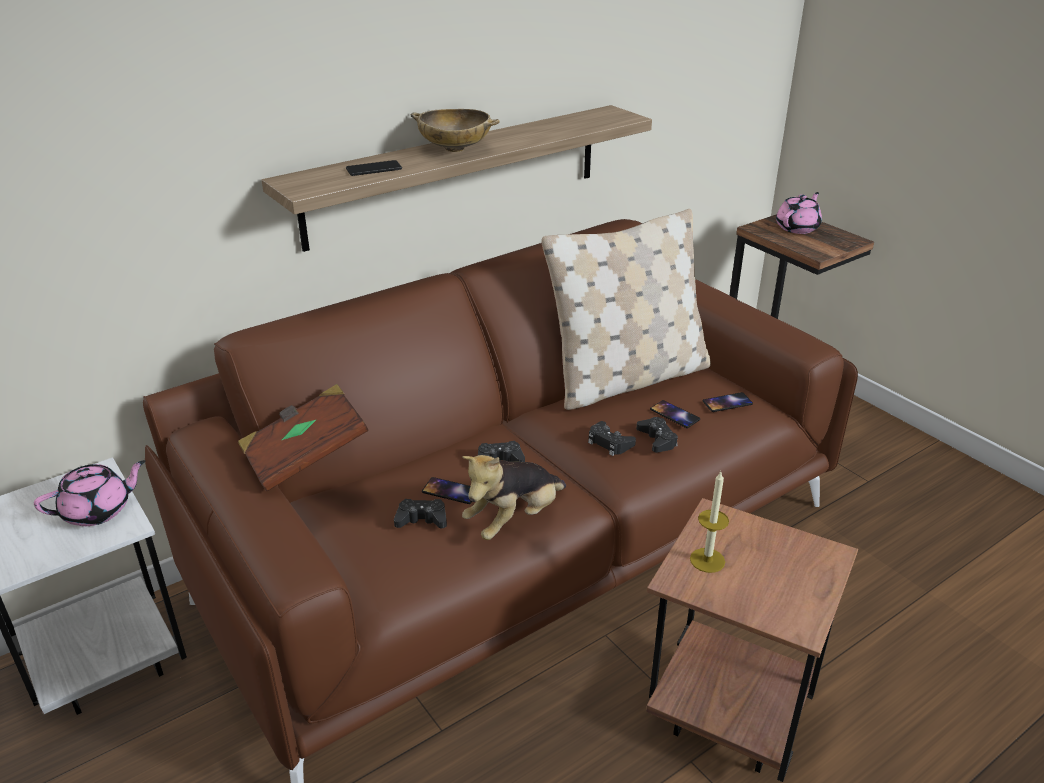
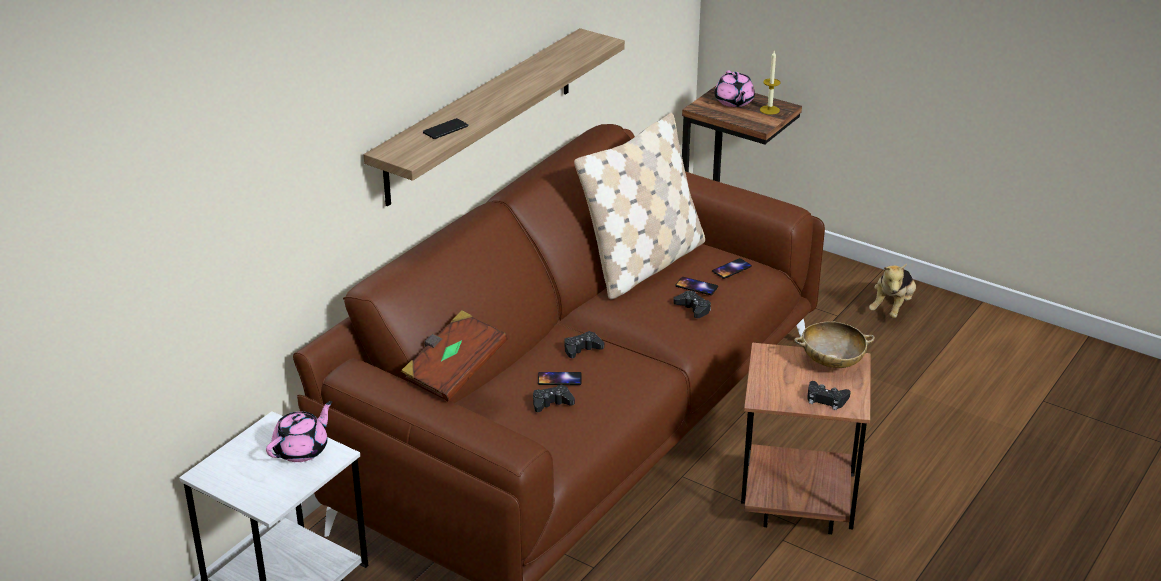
camera: 20 degrees left, 0 degrees up
(455, 148) = (491, 98): beige bowl -> beige bowl (832, 361)
(514, 519) = (618, 389): plush toy -> plush toy (892, 307)
(609, 443) = (658, 319): black game controller -> black game controller (826, 399)
(707, 560) = (775, 382): candle -> candle (769, 110)
(797, 228) = (734, 102): pink teapot -> pink teapot turned 150 degrees clockwise

